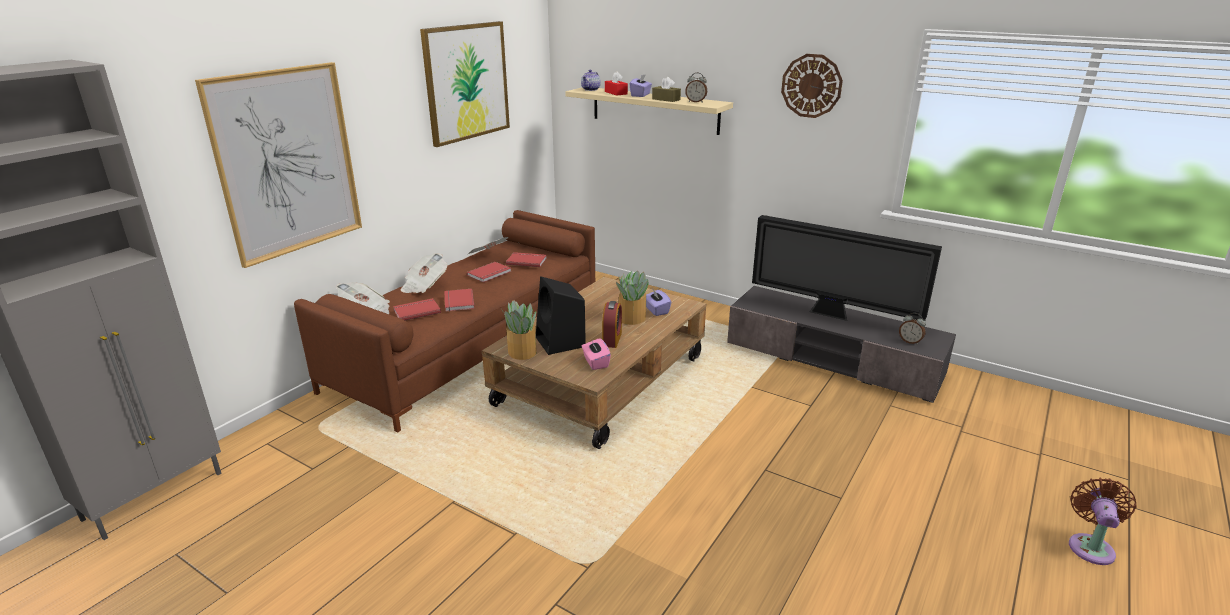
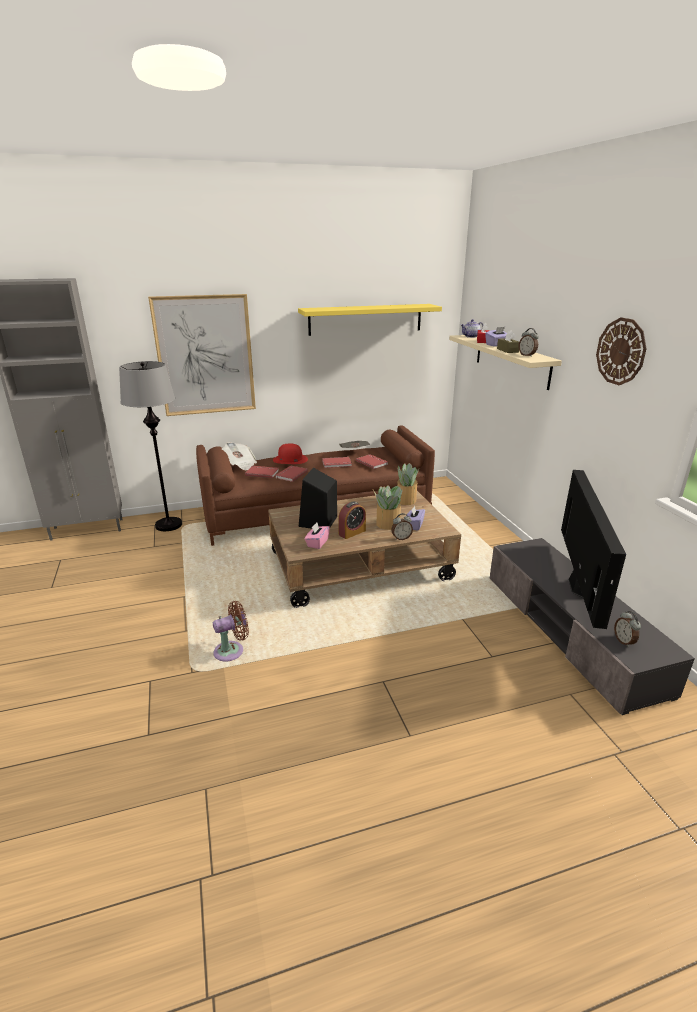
camera: 40 degrees right, 0 degrees up
(291, 434) = (169, 525): none -> grey floor lamp
(424, 285) = (290, 459): newspaper -> red hat
(466, 82) = (365, 319): picture -> yellow shelf
(522, 352) = (286, 519): potted plant -> potted plant (406, 500)
(664, 326) = (401, 538): none -> alarm clock
(832, 314) = (578, 587): television -> television turned 150 degrees counterclockwise
(1090, 546) = (599, 944): brown fan -> brown fan (232, 651)

